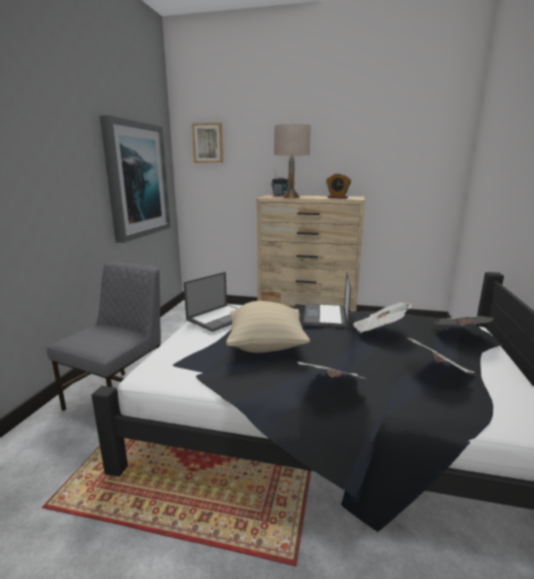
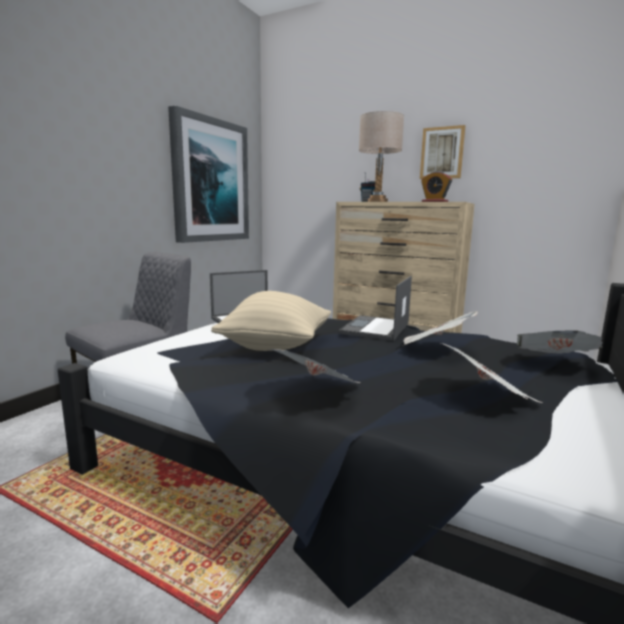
camera: 15 degrees right, 5 degrees down
(208, 143) = (297, 147): picture -> picture (442, 153)

